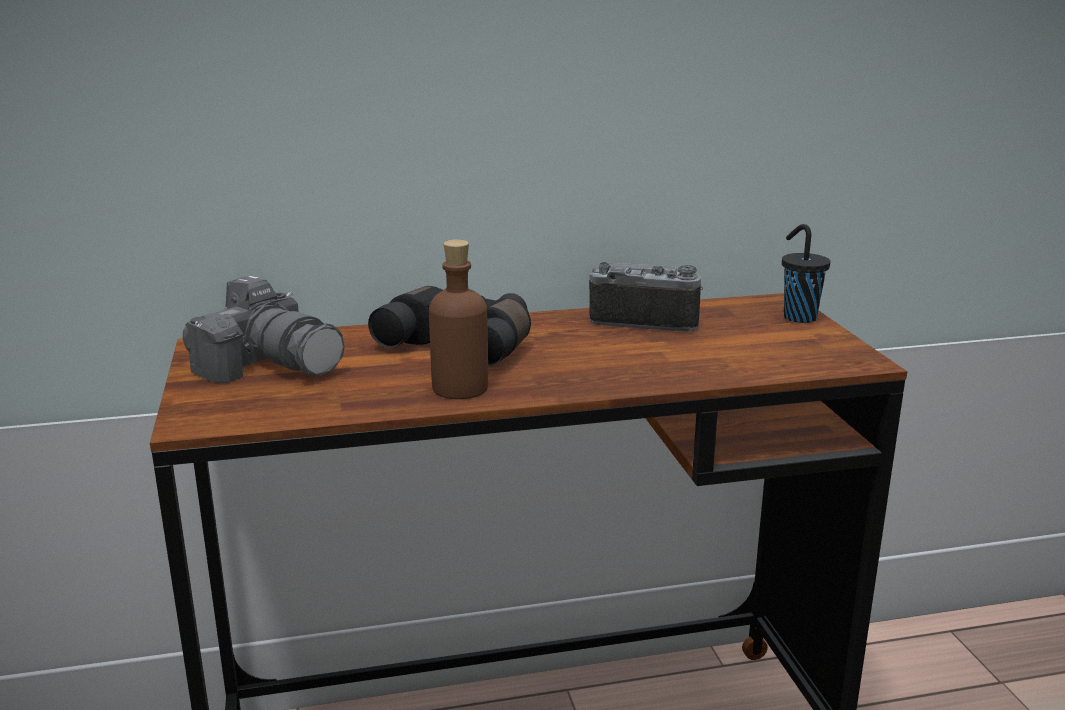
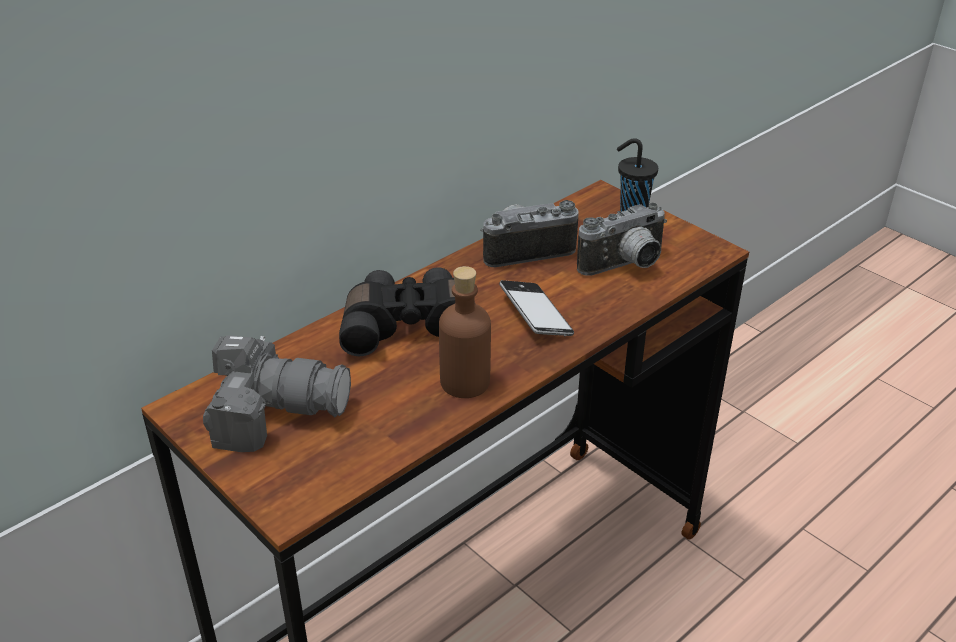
camera: 30 degrees left, 15 degrees up
(593, 362) = (535, 315): none -> phone
(738, 351) = (626, 267): none -> camera

